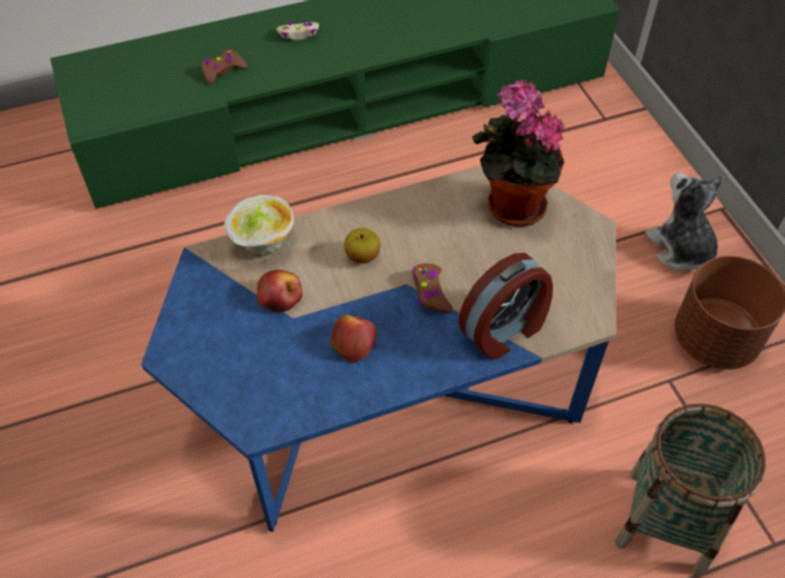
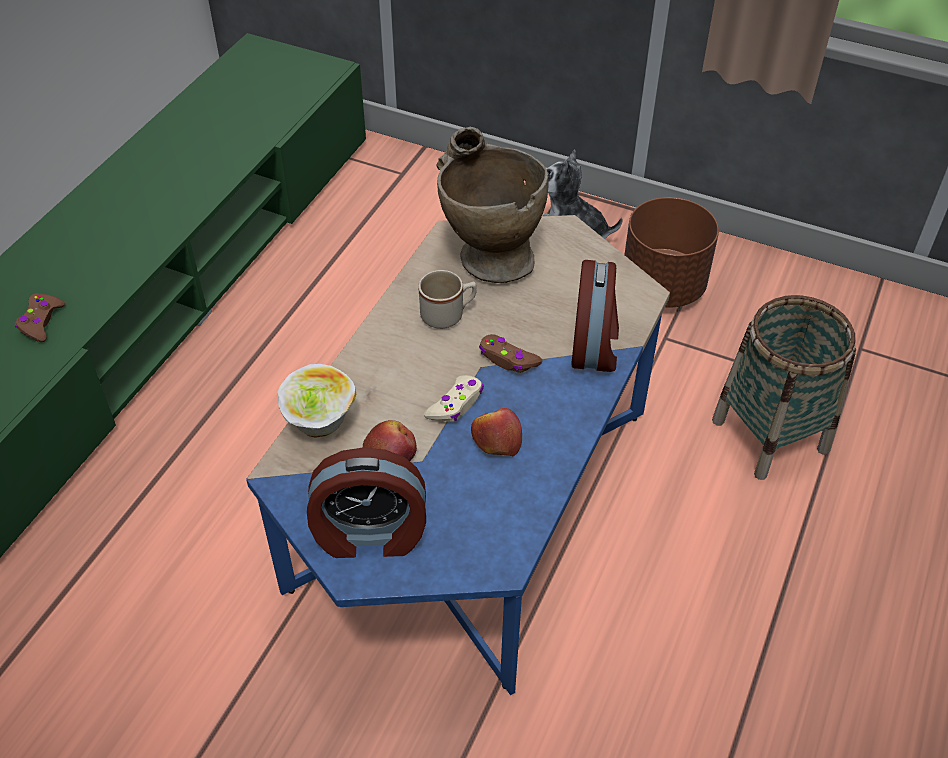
camera: 45 degrees left, 5 degrees down
(205, 340) = (370, 535): none -> alarm clock
(299, 34) = (83, 243): beige game controller -> beige game controller (456, 404)
(362, 256) = (418, 371): apple -> none
(429, 231) = (448, 315): none -> beige mug
(510, 206) = (486, 254): potted plant -> beige vase

